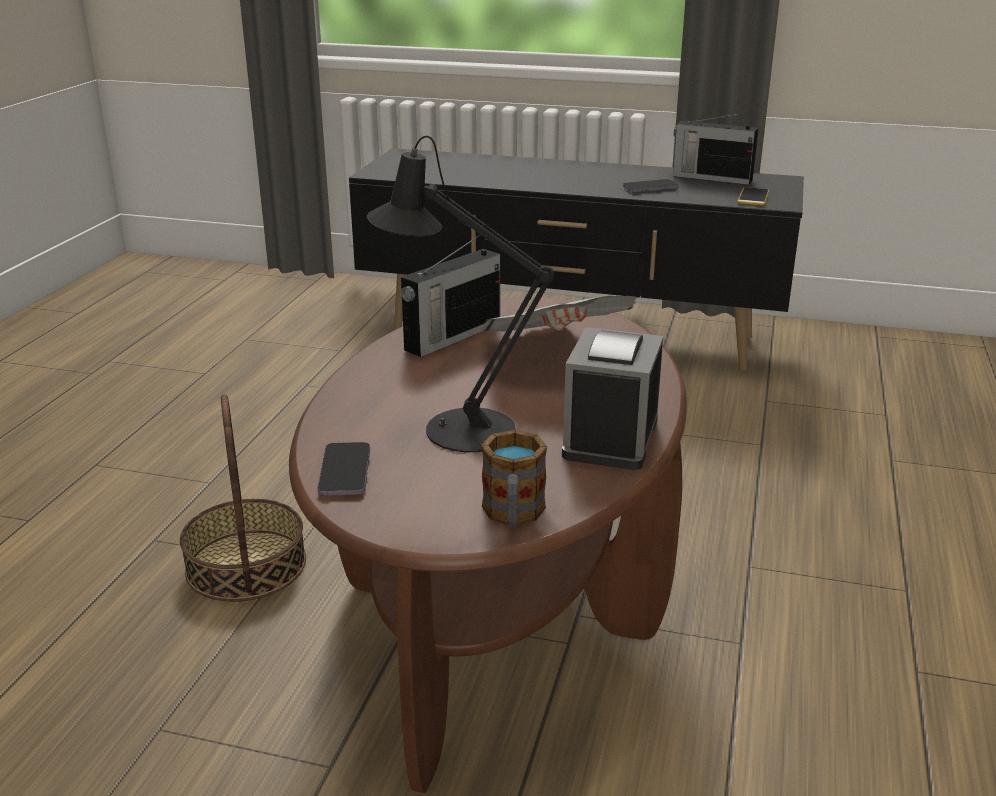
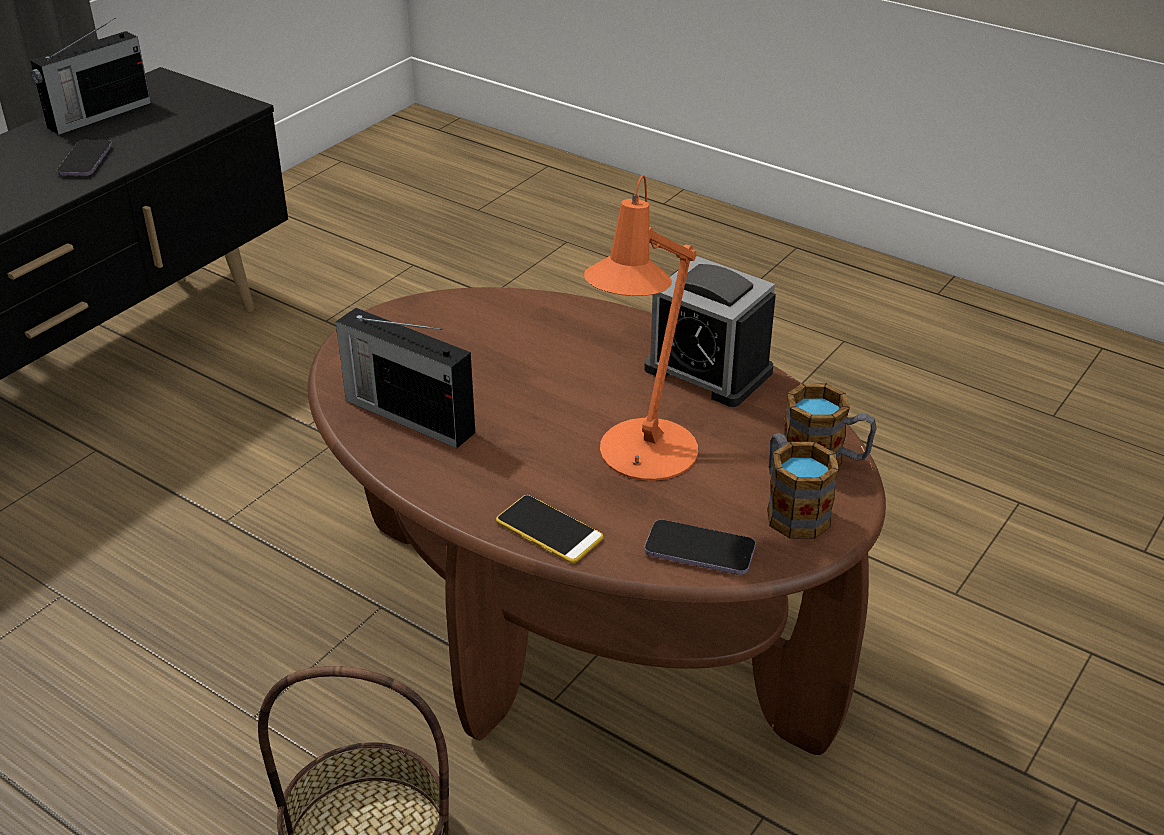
camera: 70 degrees left, 10 degrees up
(425, 507) = (791, 508): none -> mug
(451, 337) = (407, 415): radio -> radio turned 150 degrees clockwise
(456, 429) = (642, 458): black table lamp -> orange table lamp
(555, 355) = (509, 356): newspaper -> none
(753, 197) = (198, 114): phone -> phone (549, 530)

